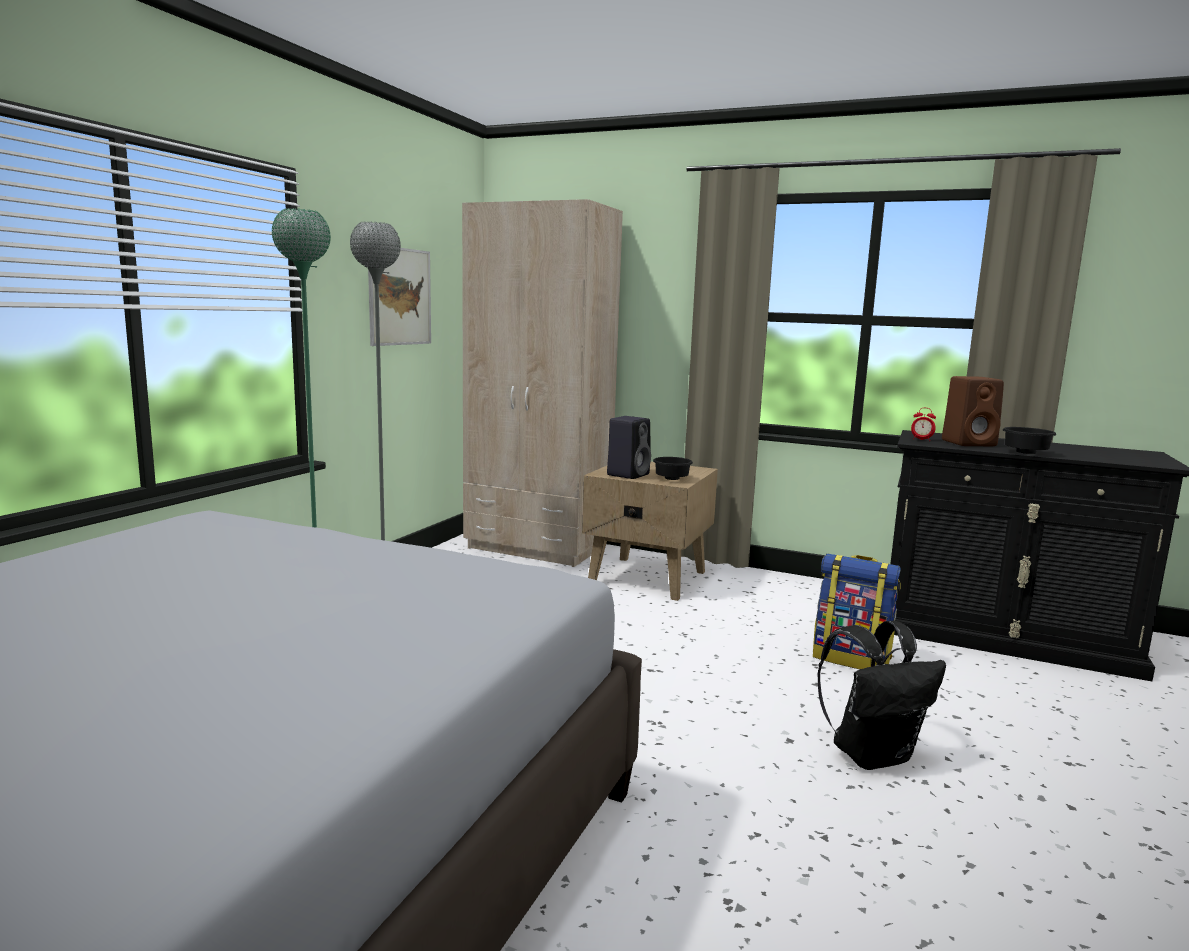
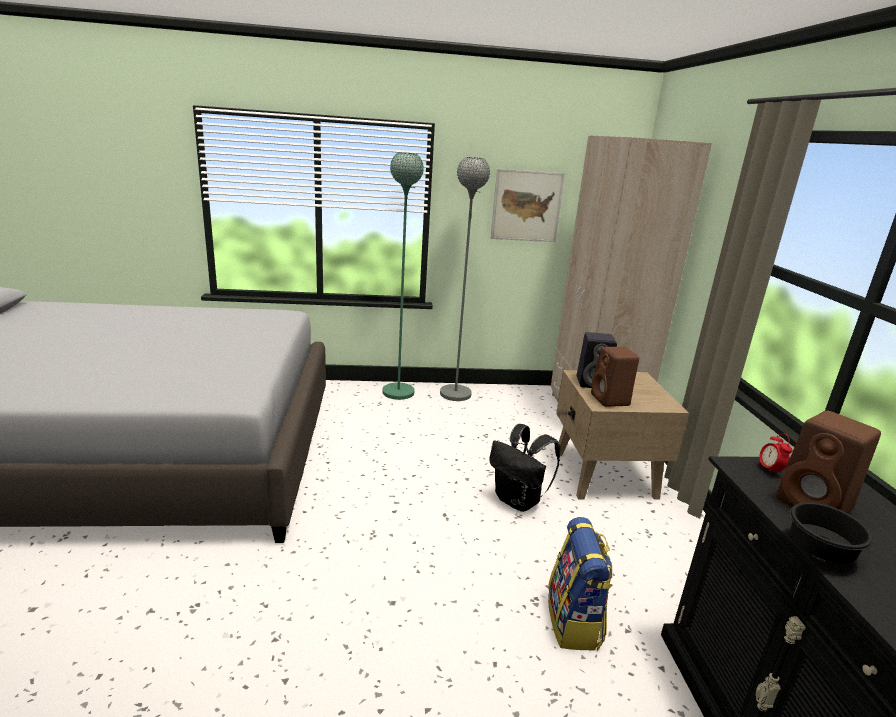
camera: 60 degrees right, 10 degrees up
(672, 479) = (611, 400): black bowl -> brown speaker
(872, 754) = (401, 655): black backpack -> black backpack (519, 501)

